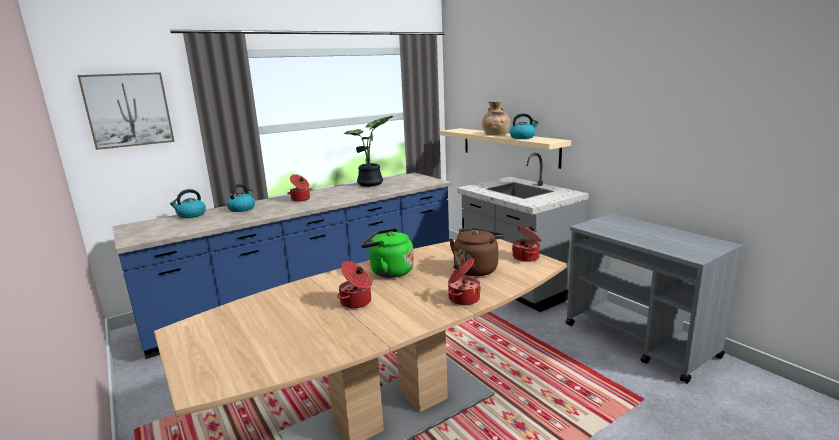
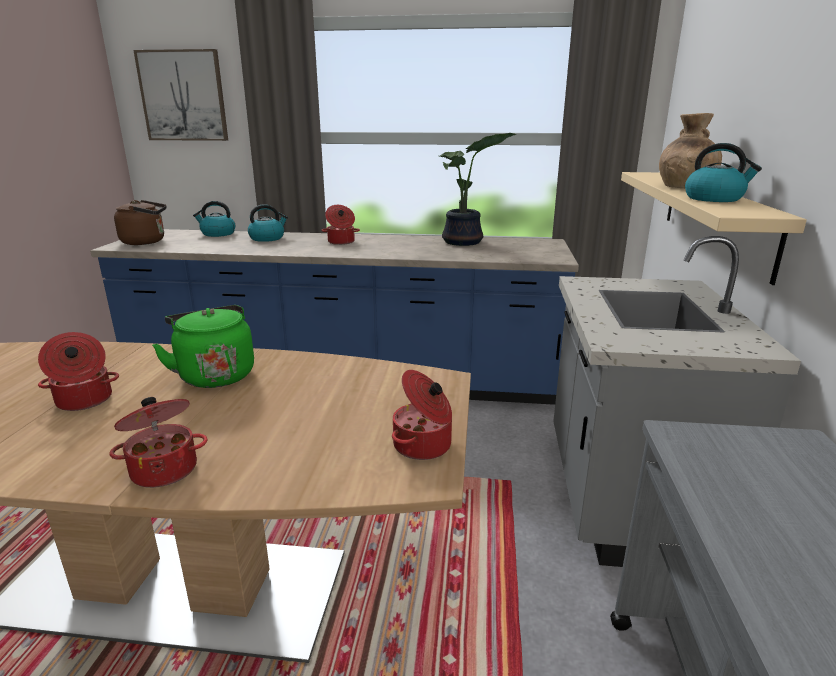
camera: 40 degrees right, 5 degrees up
(477, 269) = (306, 427): brown kettle -> brown kettle (146, 242)

